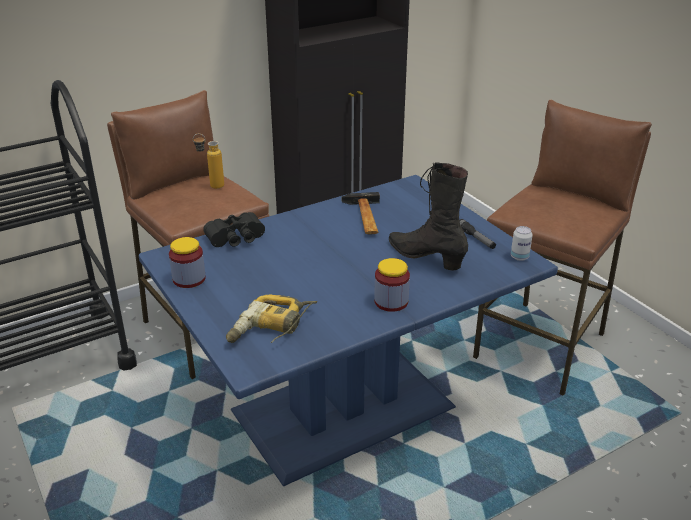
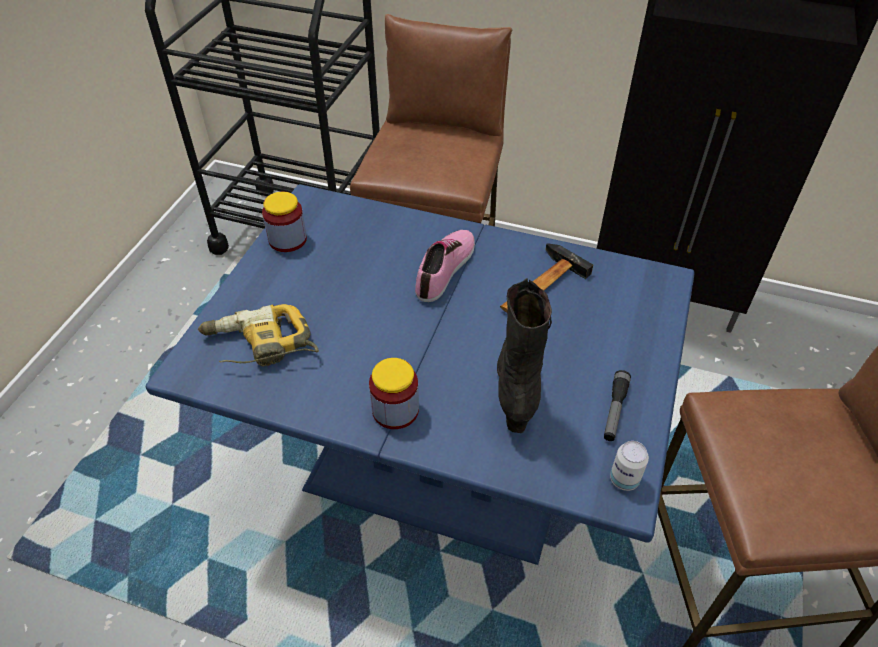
camera: 50 degrees right, 15 degrees up
(211, 186) = (458, 148): bottle -> none
(237, 239) = (386, 225): black binoculars -> none
(307, 238) = (446, 269): none -> shoe

